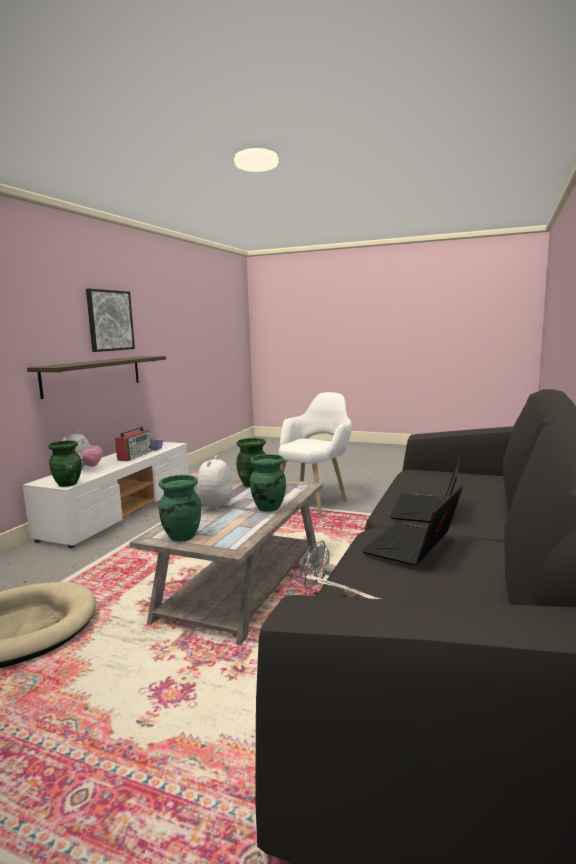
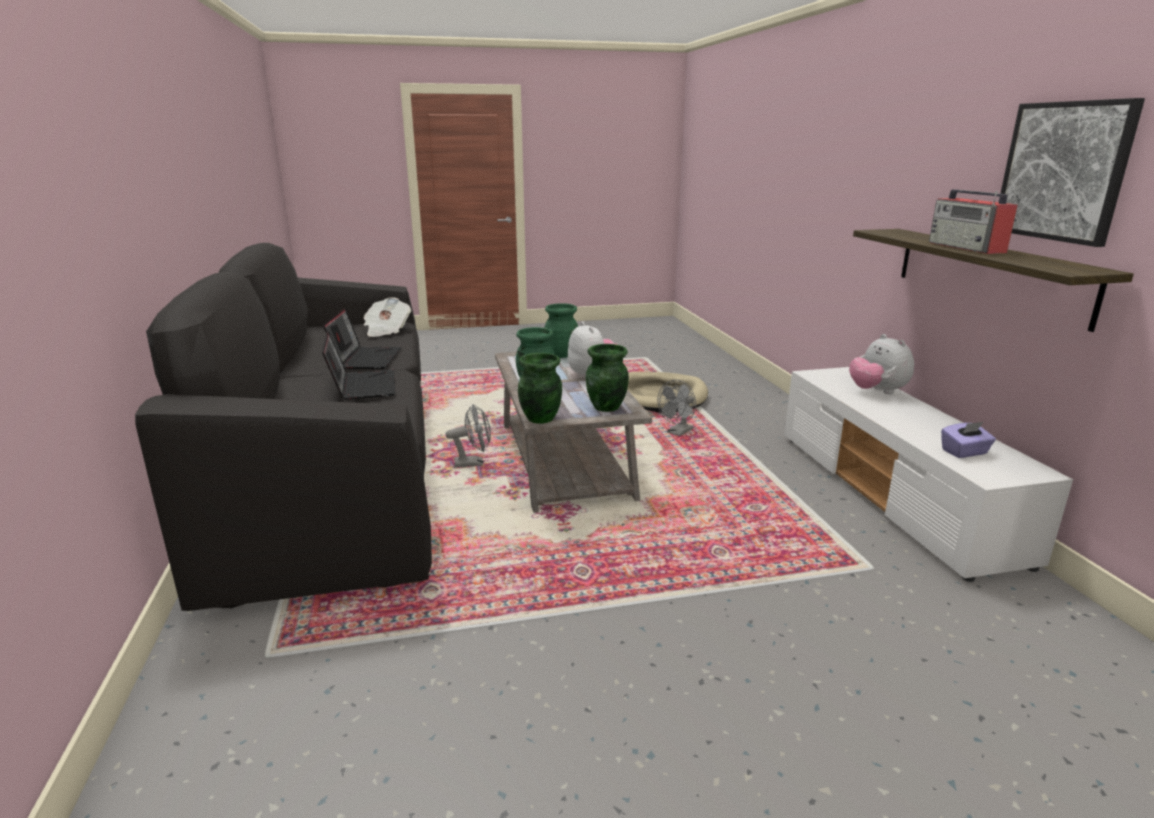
camera: 145 degrees right, 10 degrees up
(68, 484) = (815, 375): green vase -> green vase (540, 419)
(117, 578) = (677, 433): none -> grey fan
(135, 456) = (921, 430): radio -> radio (966, 248)
(315, 502) = (662, 626): white armchair -> none

